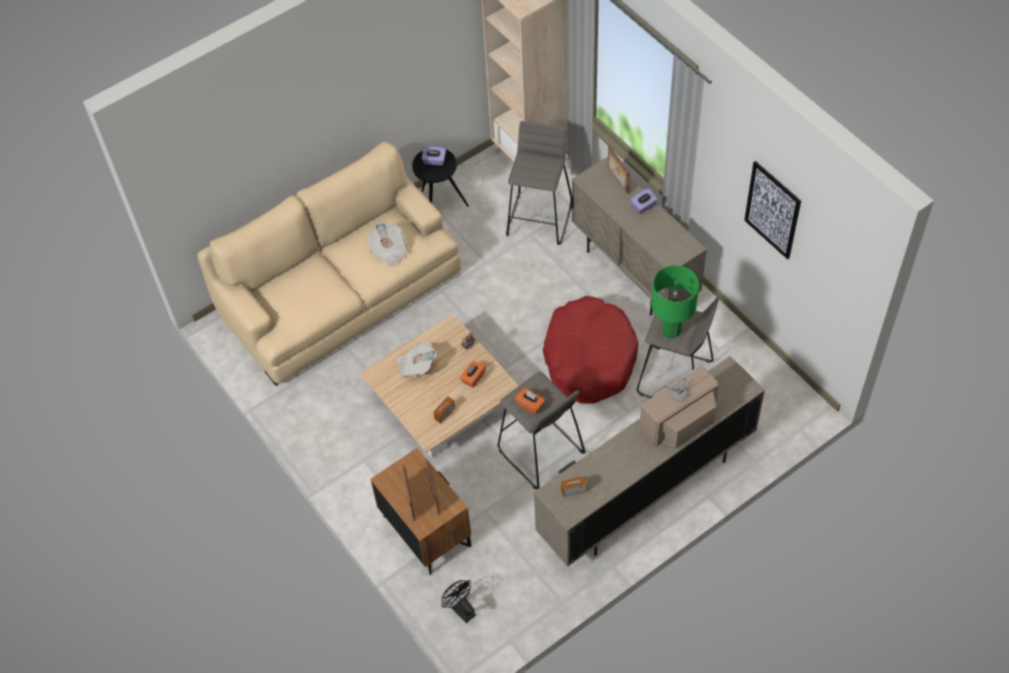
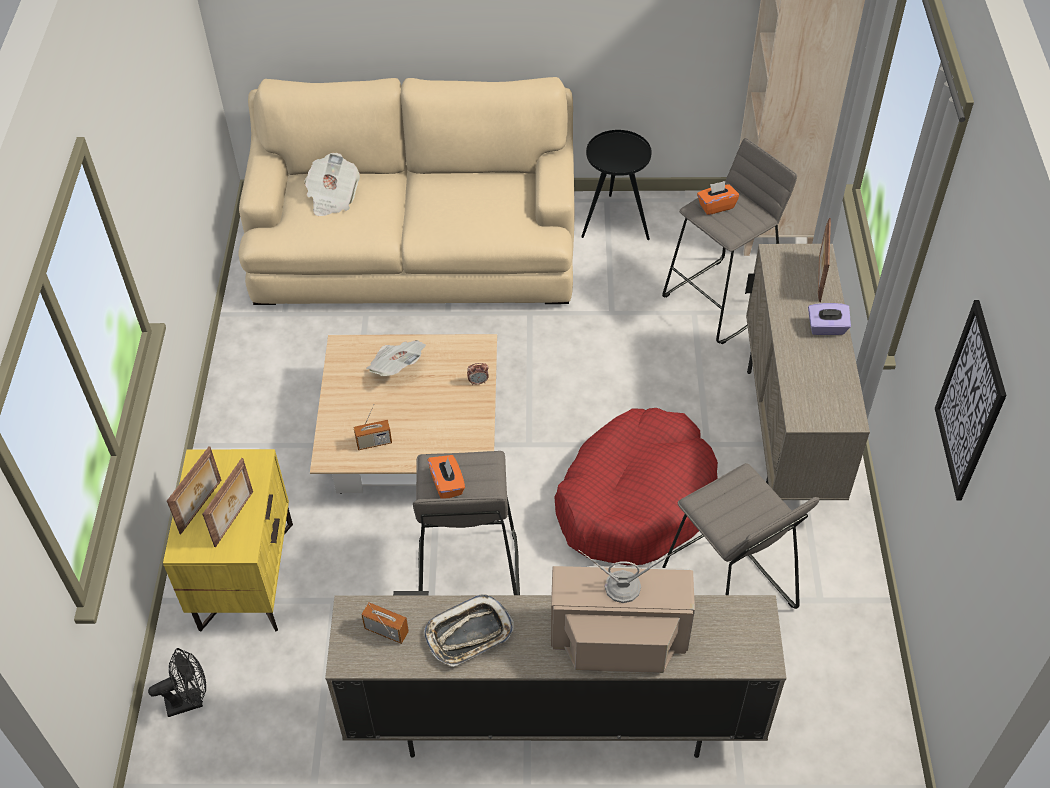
camera: 35 degrees right, 5 degrees down
(389, 251) = (477, 216): newspaper -> newspaper (332, 197)
(425, 531) = (245, 575): brown nightstand -> yellow nightstand
(434, 161) = (623, 148): purple tissue box -> none
(460, 609) = (190, 700): black fan -> black fan turned 75 degrees clockwise
(473, 378) = (448, 422): orange tissue box -> orange tissue box (716, 206)
(613, 466) = (469, 634): none -> tray
(671, 330) = (725, 510): green table lamp -> none

